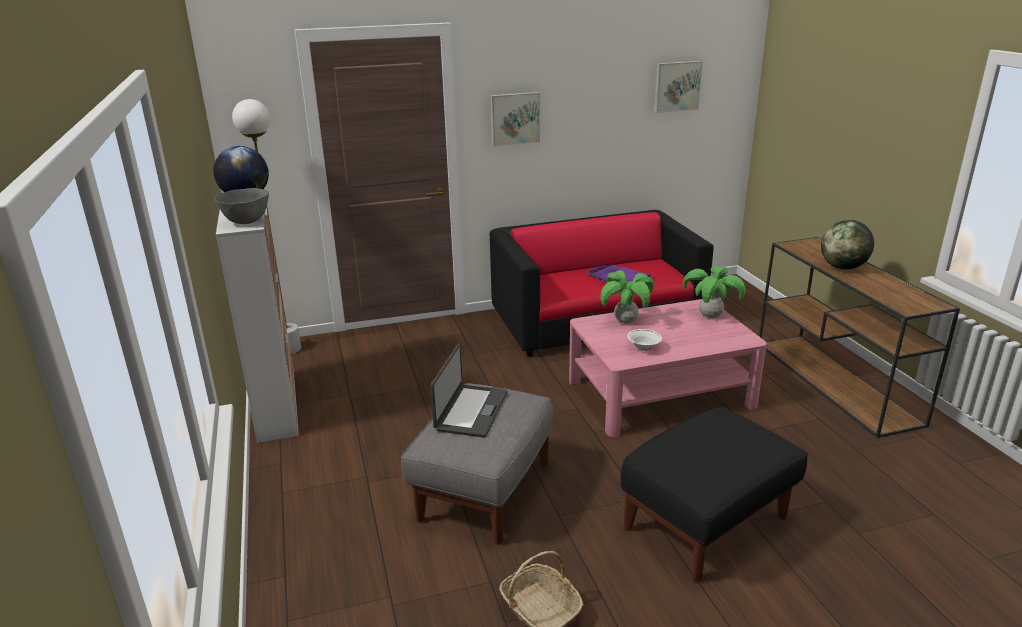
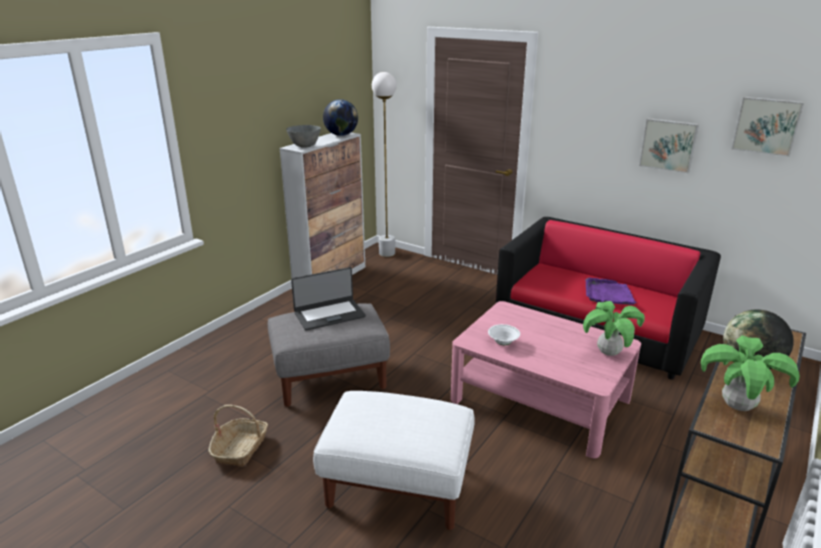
camera: 50 degrees right, 0 degrees up
(514, 118) = (581, 124): picture -> picture (668, 145)
(625, 321) = (533, 321): potted plant -> potted plant (737, 406)
(705, 524) = (397, 487): black ottoman -> white ottoman

